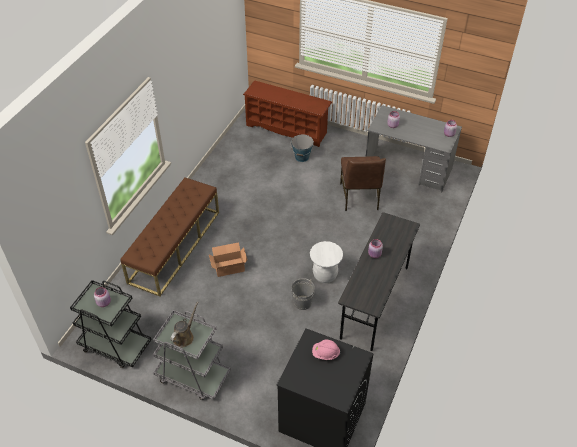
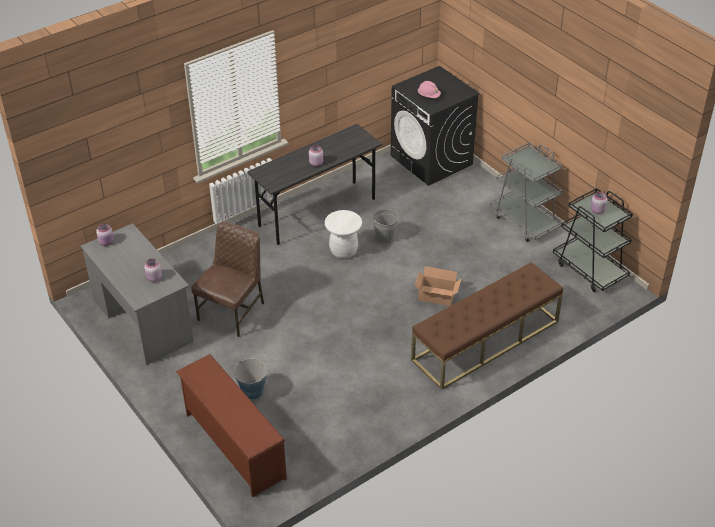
camera: 150 degrees left, 5 degrees down
(184, 336) = (532, 162): brown watering can -> none

